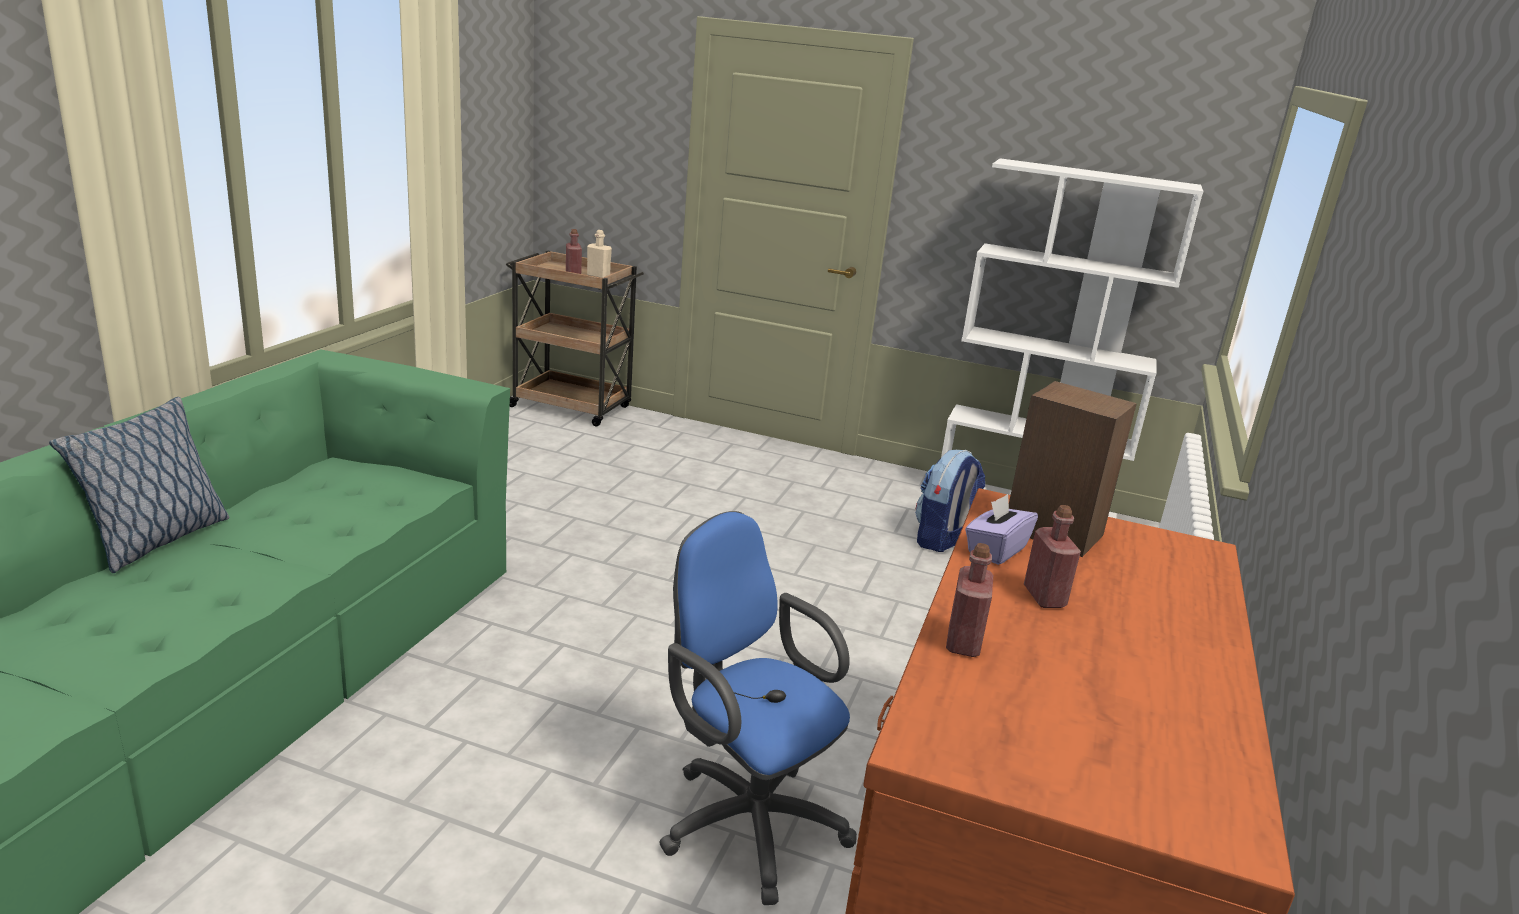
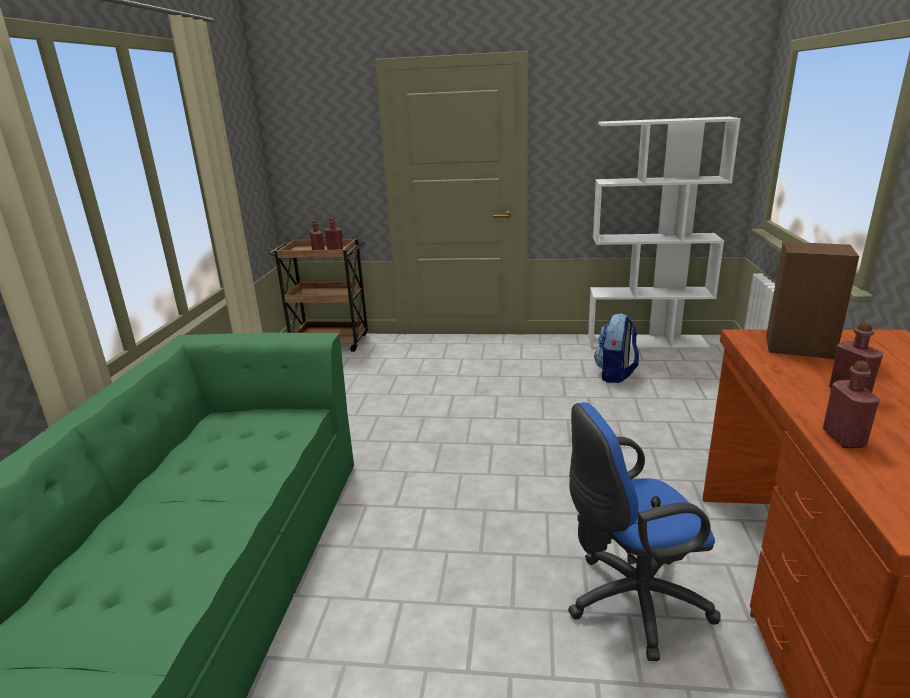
camera: 10 degrees left, 0 degrees up
(157, 541) = (113, 511): pillow -> none
(598, 276) = (335, 249): beige bottle -> red bottle
(745, 819) = (630, 603): blue office chair -> blue office chair turned 45 degrees counterclockwise
(995, 550) = (782, 367): purple tissue box -> none

